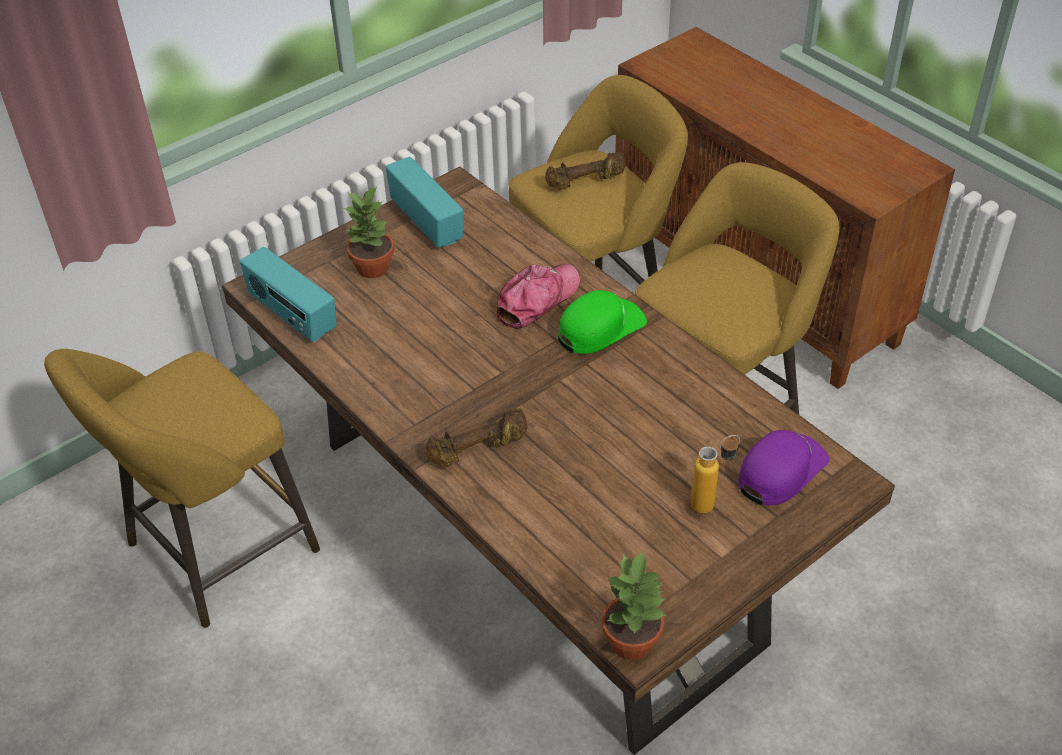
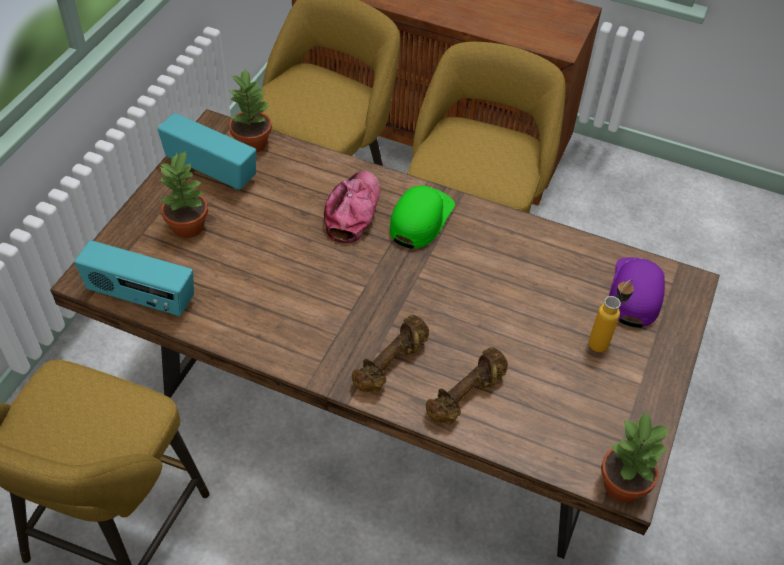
camera: 30 degrees left, 5 degrees up
(481, 209) = (251, 143): none -> potted plant
(586, 181) = (313, 93): brown dumbbell -> brown dumbbell (467, 396)

